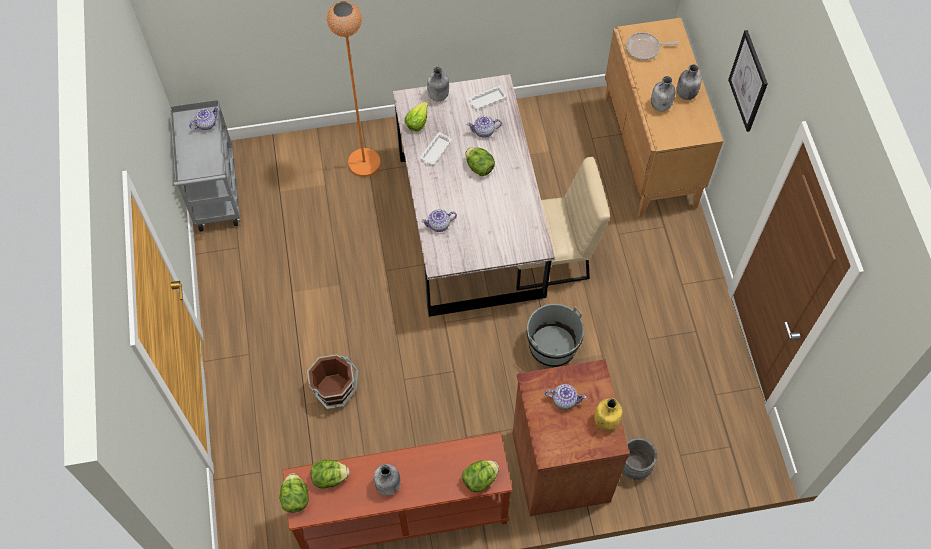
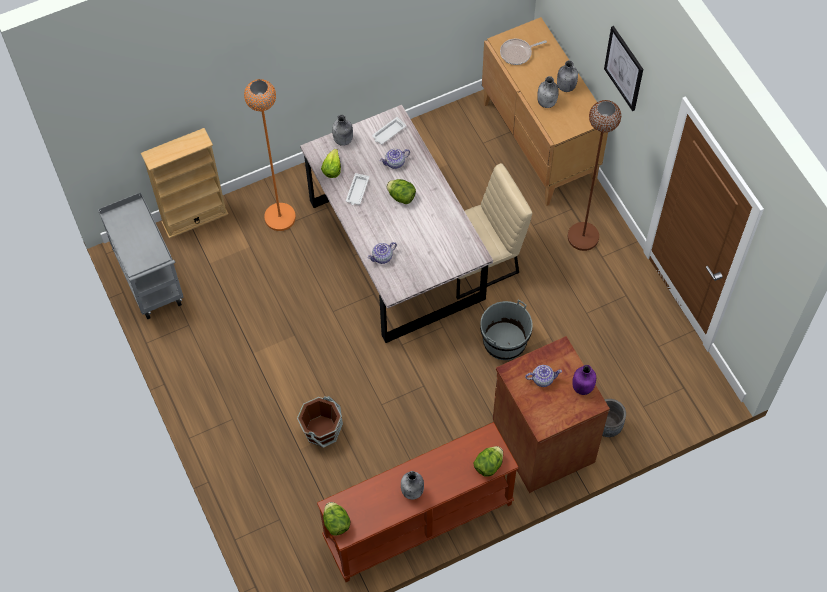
camera: 15 degrees left, 0 degrees up
(206, 124) = (135, 217): teapot -> none
(280, 143) = (194, 218): none -> beige bookcase
(329, 477) = (360, 498): lettuce -> none
(606, 420) = (582, 387): yellow bottle -> purple bottle
(668, 259) = (583, 237): none -> brown floor lamp

